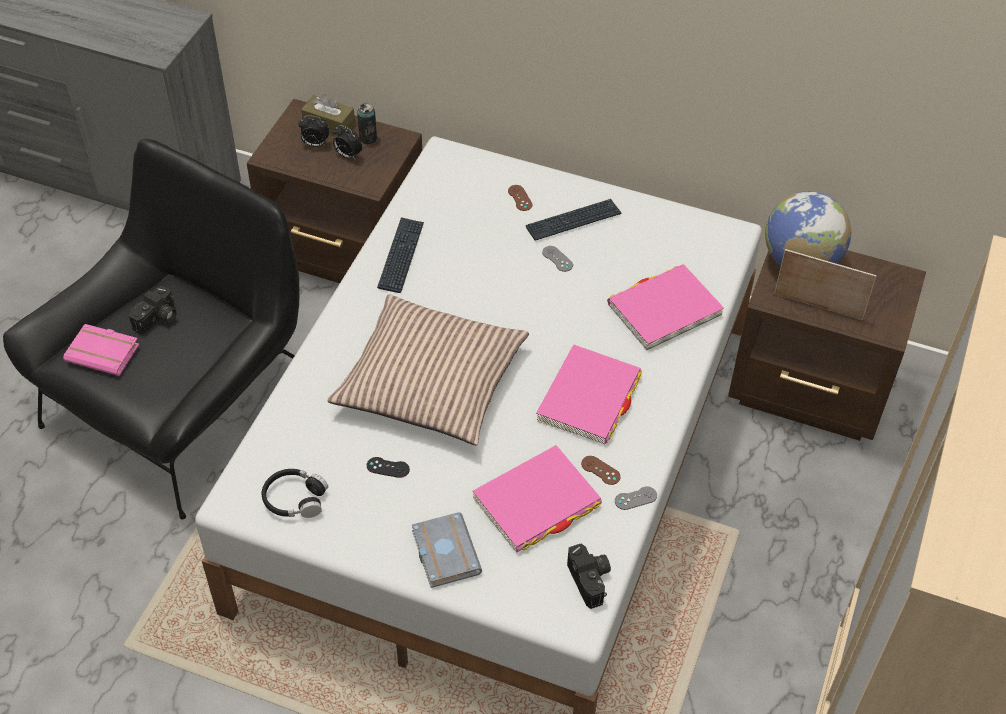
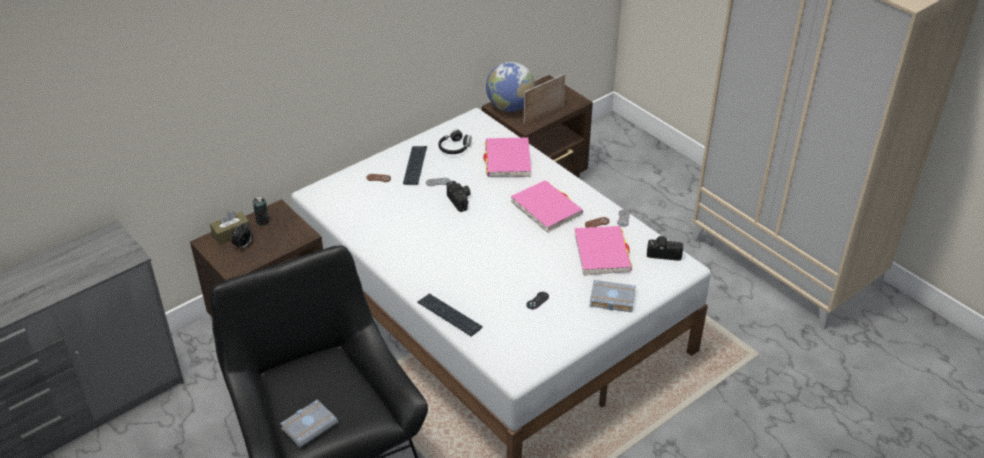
camera: 60 degrees left, 10 degrees down
(105, 352) = (309, 425): pink book -> grey book
(157, 319) = (301, 389): camera -> camera (460, 200)
(294, 499) = (532, 347): black headphones -> black headphones (454, 147)
(347, 155) = (268, 235): alarm clock -> none
(401, 256) = (380, 239): keyboard -> keyboard (449, 315)
(430, 382) = (488, 262): pillow -> none

